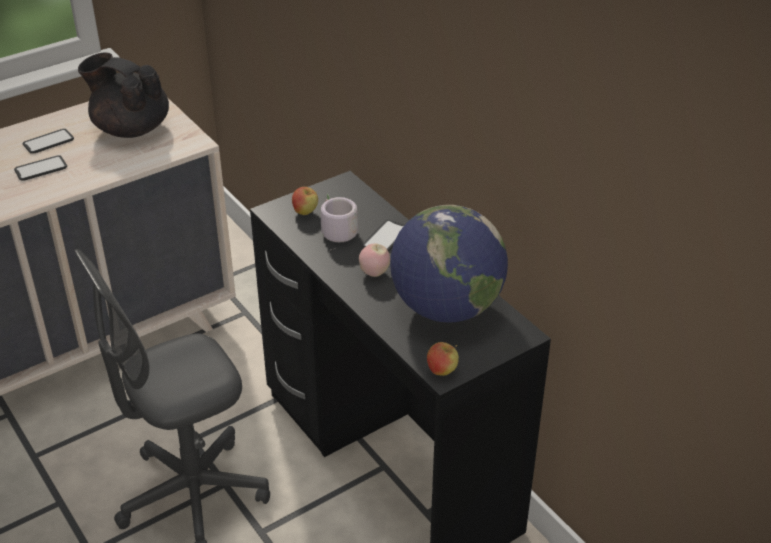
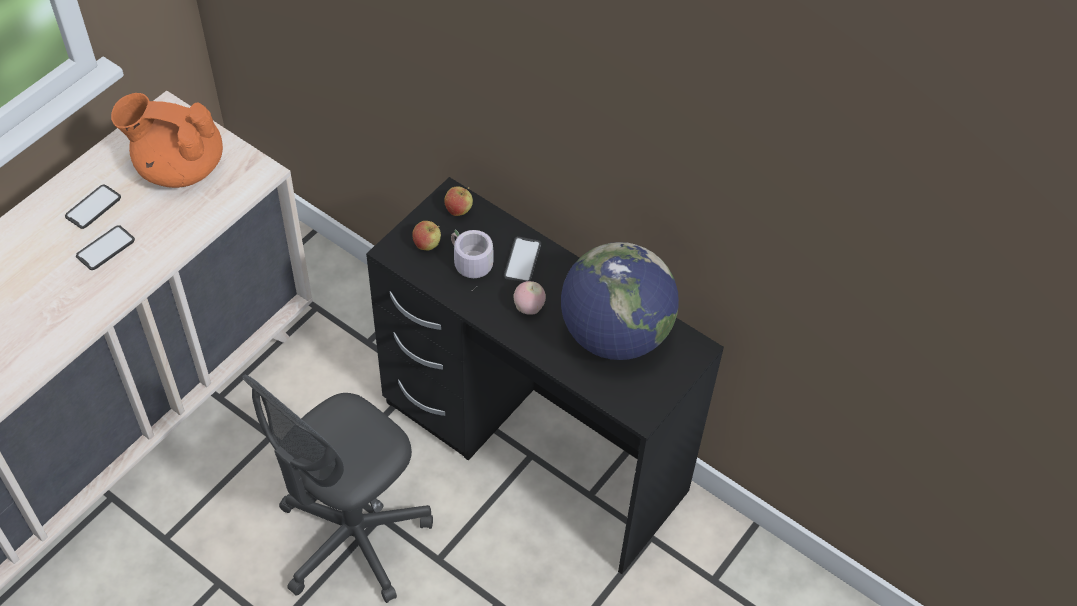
camera: 20 degrees left, 15 degrees up
(131, 128) = (179, 167): black teapot -> orange teapot
(442, 371) = (638, 410): apple -> apple (458, 211)

